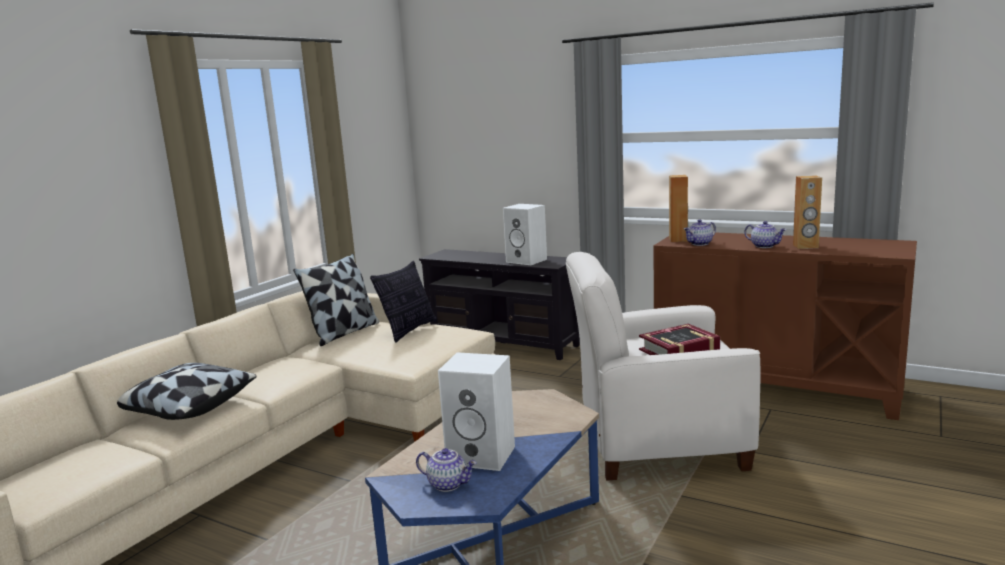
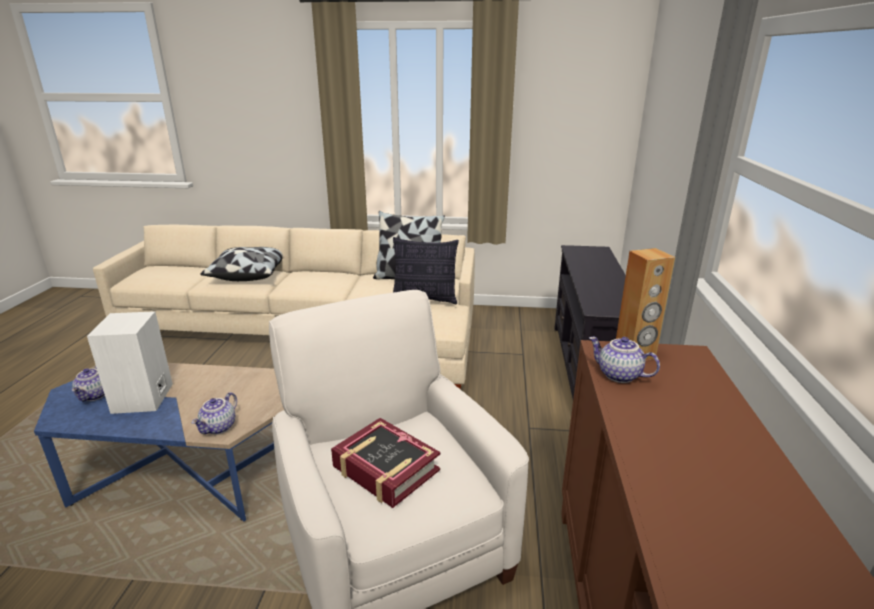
camera: 65 degrees right, 10 degrees up
(527, 260) = (603, 292): white speaker -> none
(765, 246) = (654, 444): teapot -> teapot (219, 428)
(805, 246) = (694, 500): brown speaker -> none

